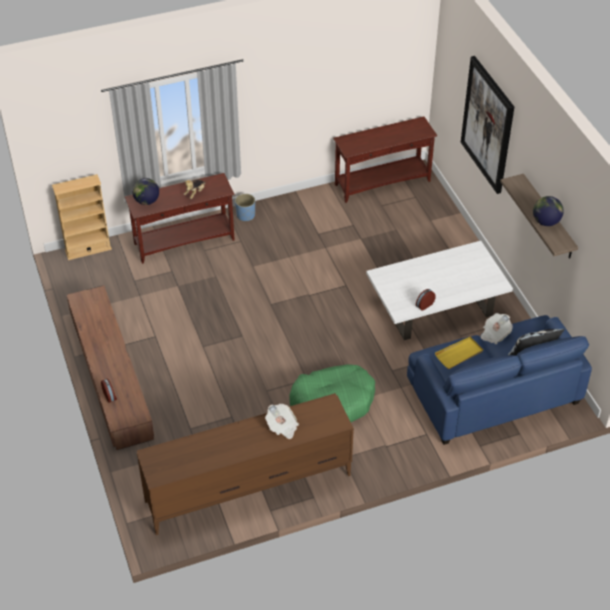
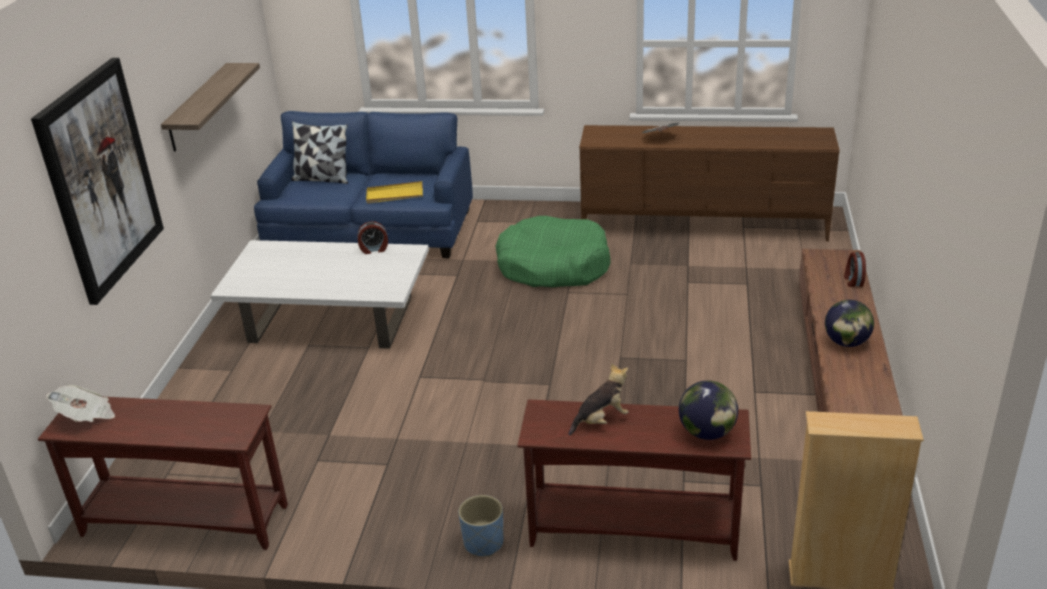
camera: 150 degrees left, 15 degrees down
(494, 334) = (334, 201): newspaper -> newspaper (86, 416)
(545, 222) = (220, 83): globe -> globe (846, 342)

